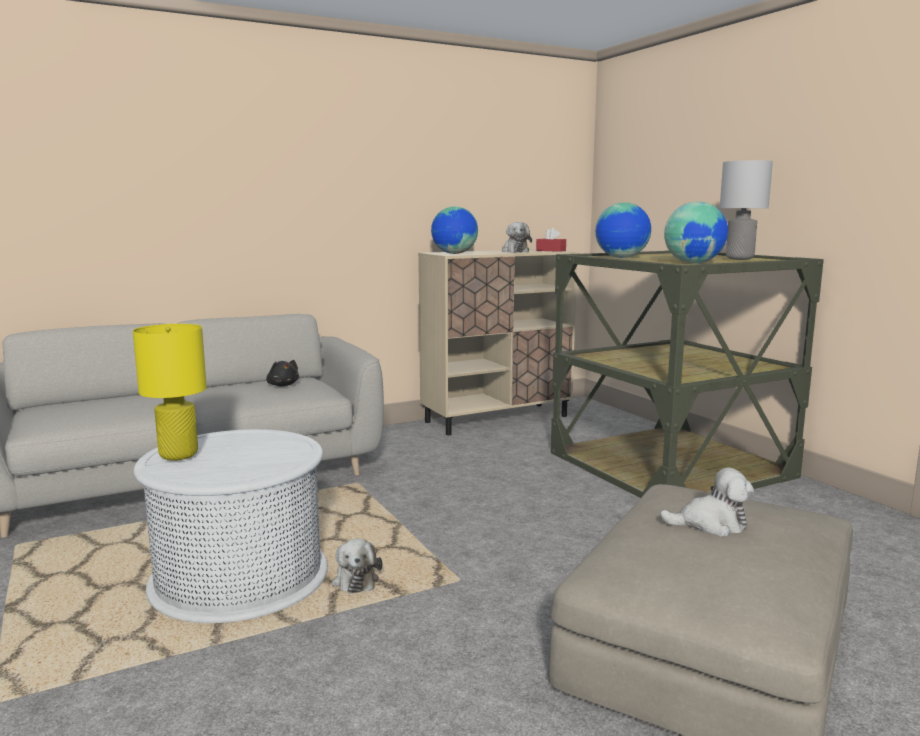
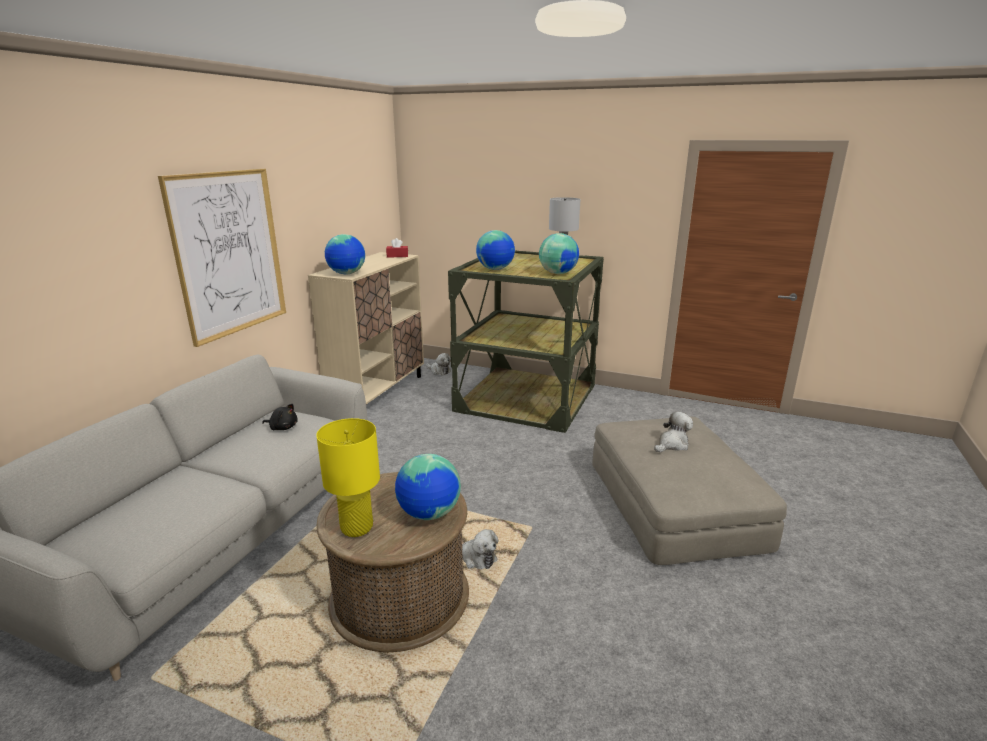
camera: 40 degrees left, 10 degrees up
(240, 576) = (399, 596): white coffee table -> brown coffee table
(253, 467) = (429, 514): none -> globe
(315, 209) = (229, 253): none -> picture
(515, 251) = (378, 262): plush toy -> plush toy (439, 371)

